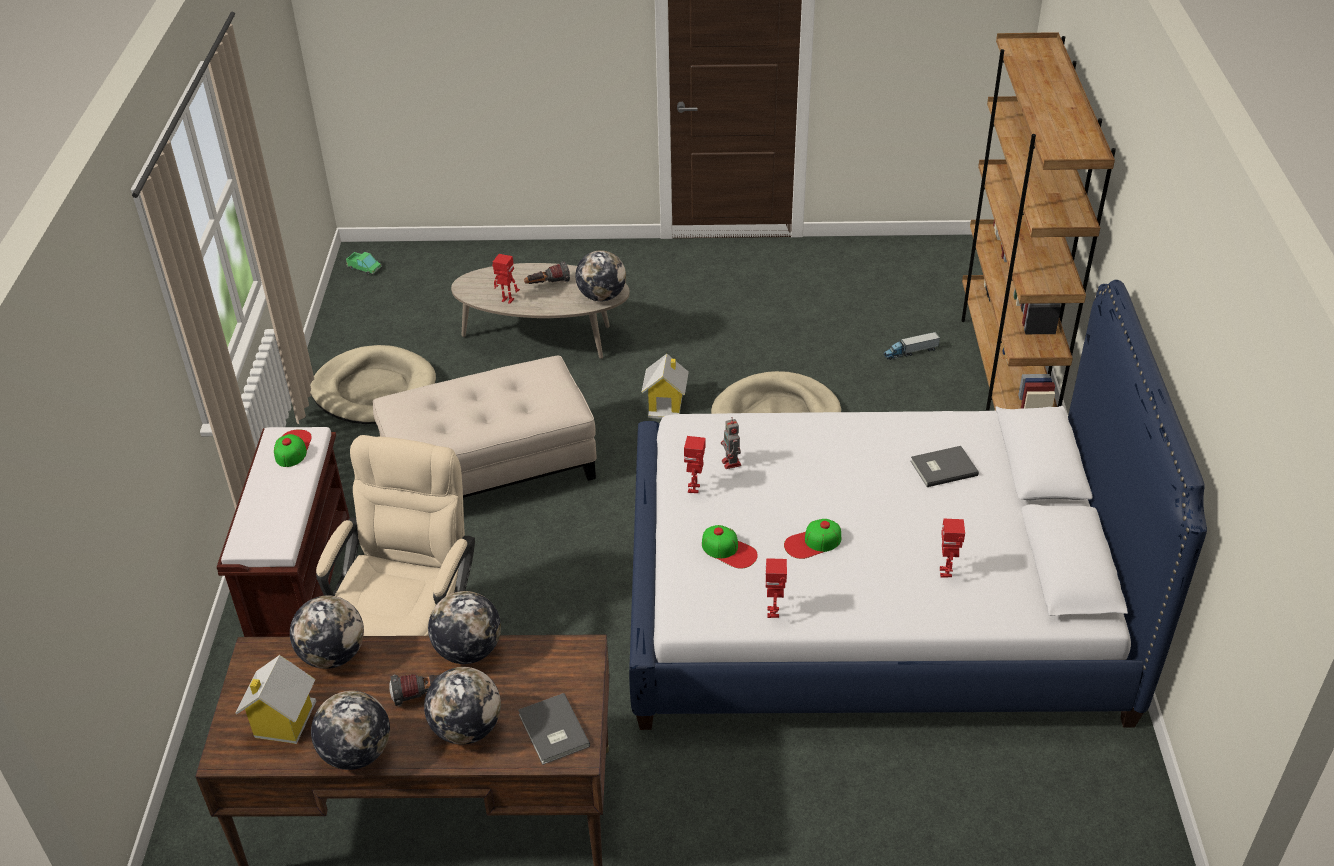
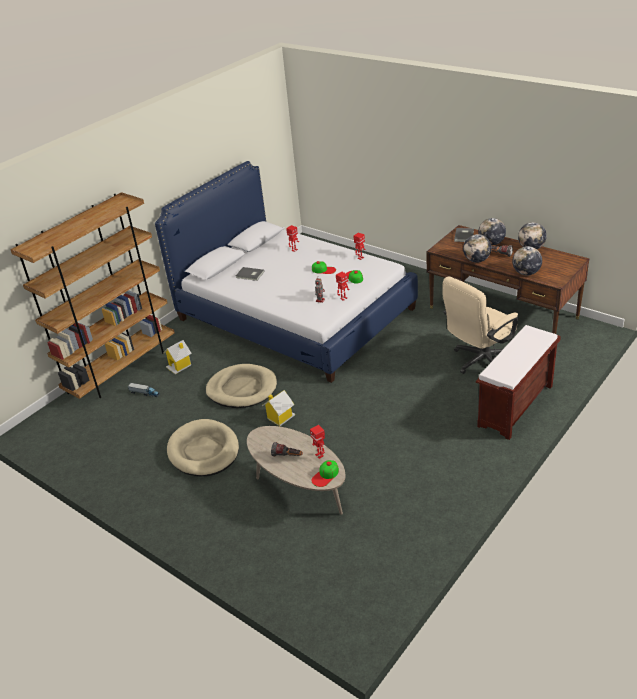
camera: 140 degrees left, 5 degrees down
(283, 721) = (552, 262): toy house -> toy house (180, 366)
(292, 448) = (503, 370): cap -> cap (325, 475)
(364, 268) = (361, 619): toy truck -> none
(374, 390) = (420, 499): beige dog bed -> beige dog bed (204, 451)
(490, 470) = (392, 421): beige ottoman -> none
(601, 296) = (268, 434): globe -> none

